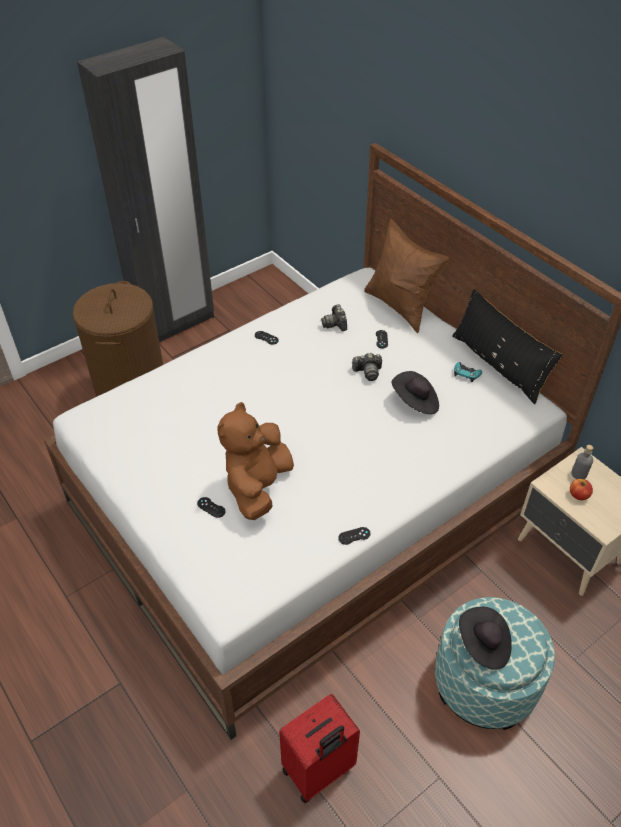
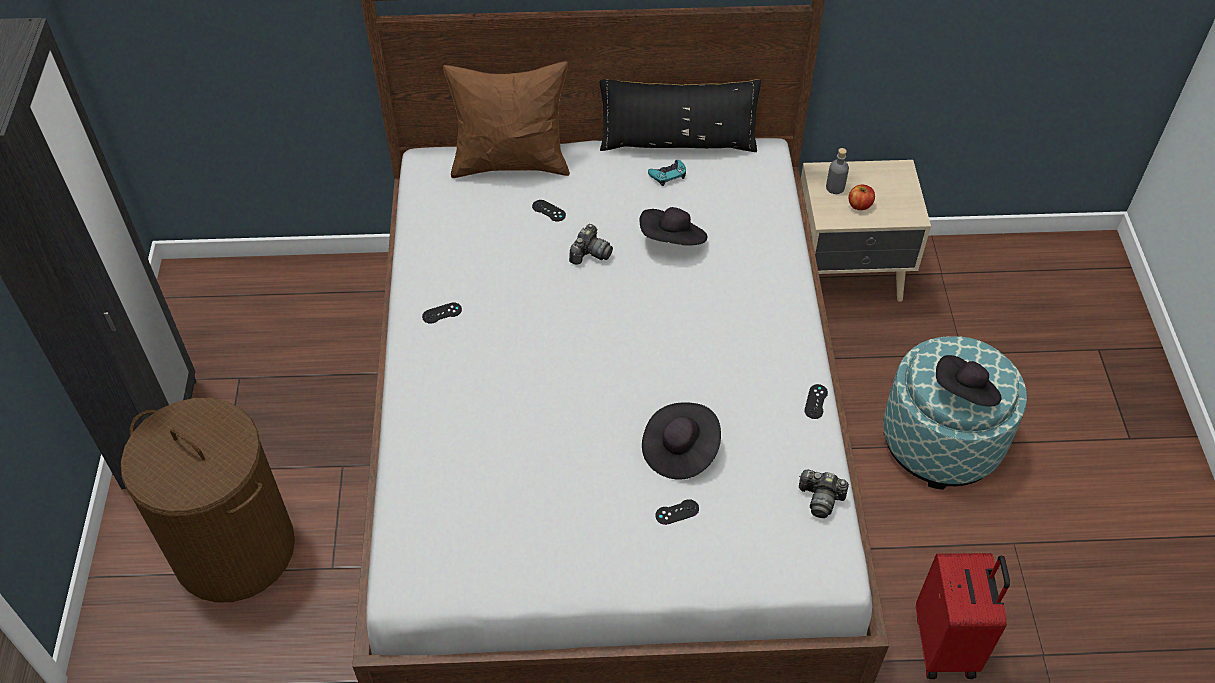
camera: 55 degrees left, 5 degrees up
(258, 486) = (680, 450): brown plush toy -> black hat
(335, 324) = (482, 236): camera -> camera (820, 499)

